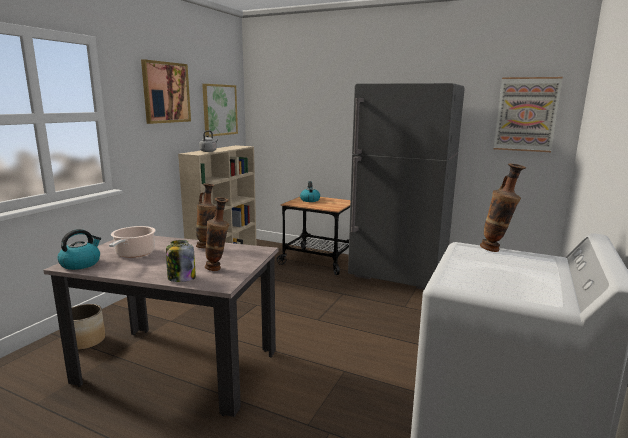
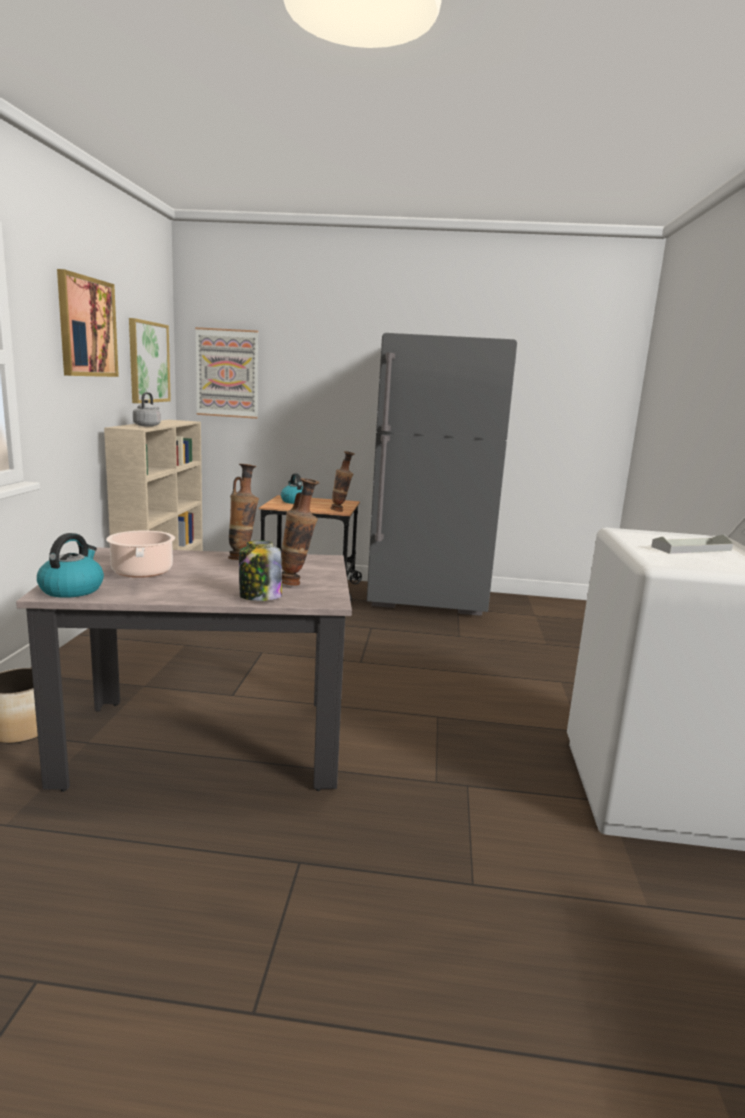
camera: 20 degrees left, 0 degrees up
(496, 251) = (658, 533): vase -> vase (341, 511)
(504, 269) = (691, 549): none -> grey tray
(526, 114) = (580, 386): picture -> picture (227, 373)

